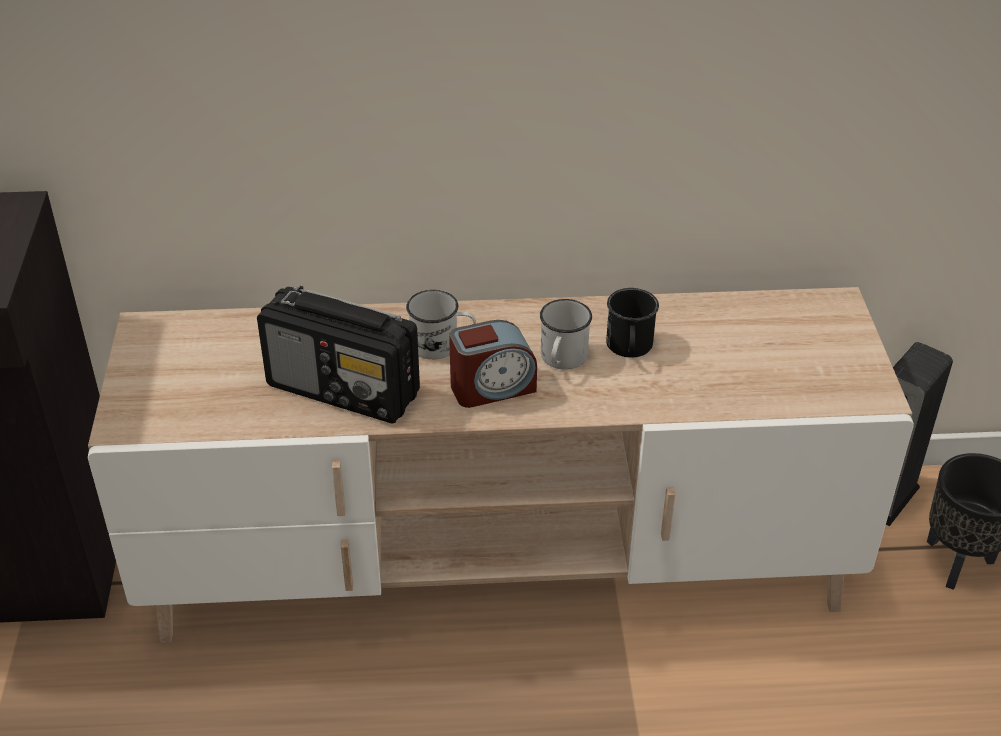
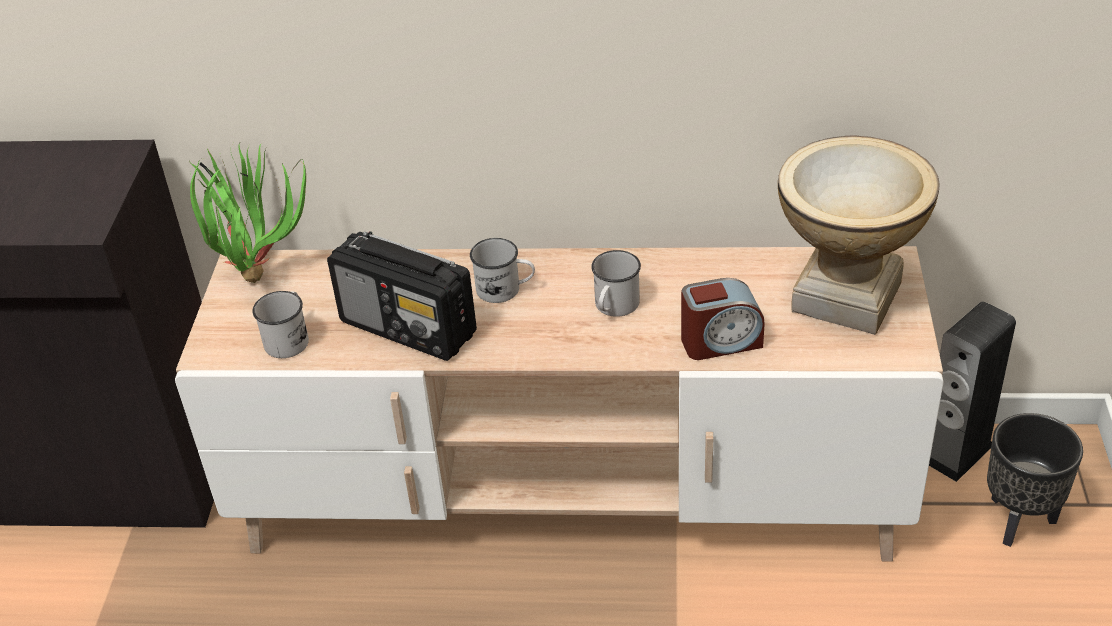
camera: 10 degrees right, 0 degrees up
(166, 331) = (259, 268): none -> potted plant
(212, 406) = (289, 338): none -> white mug
(492, 387) = (544, 331): alarm clock -> alarm clock (720, 342)
(629, 348) = (680, 299): black mug -> none
(798, 341) = (845, 297): none -> vase

